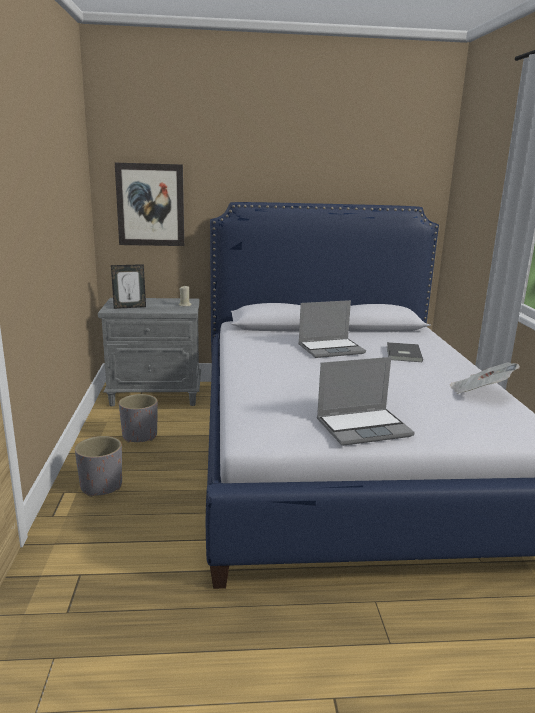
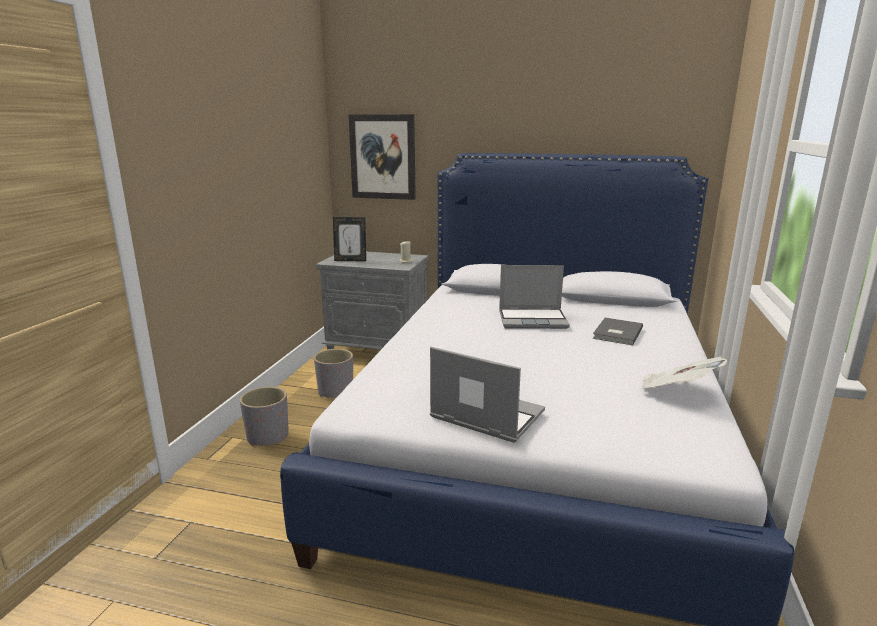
camera: 20 degrees right, 0 degrees up
(364, 427) = (485, 415): laptop -> laptop turned 150 degrees counterclockwise

